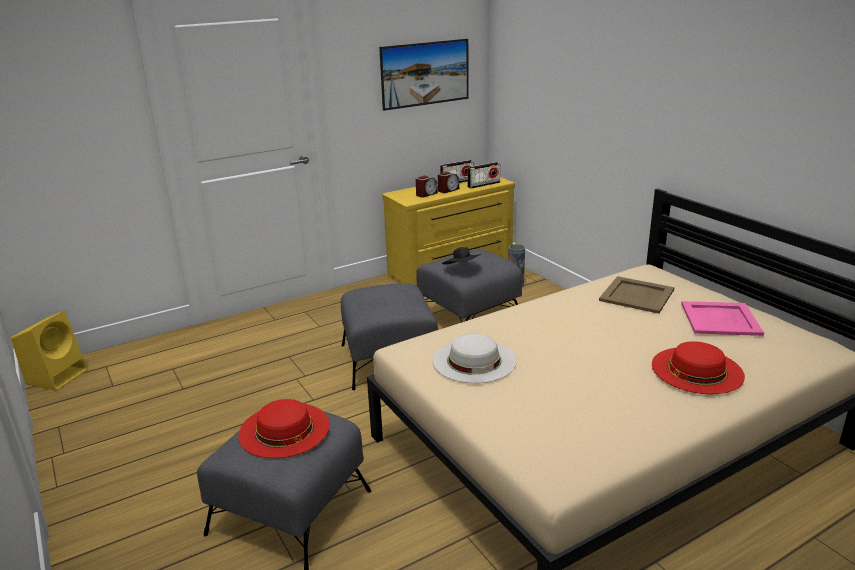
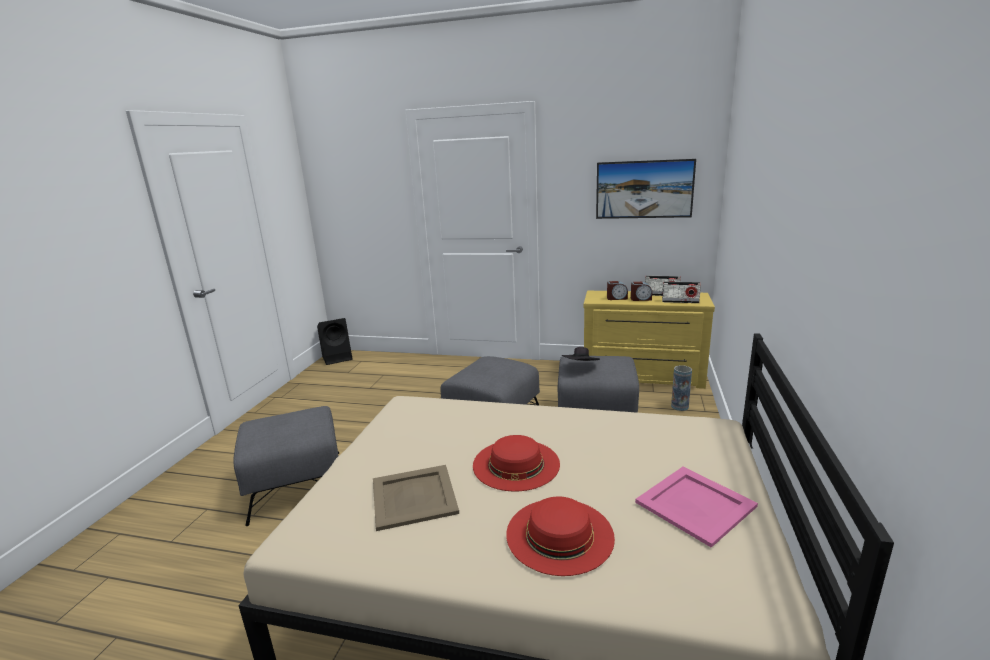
camera: 45 degrees right, 5 degrees down
(57, 376) = (338, 357): yellow speaker -> black speaker
(284, 429) = (292, 422): red hat -> red hat (516, 464)
(474, 360) = (423, 430): white hat -> none
(637, 295) = (654, 442): beige tray -> beige tray (413, 497)

